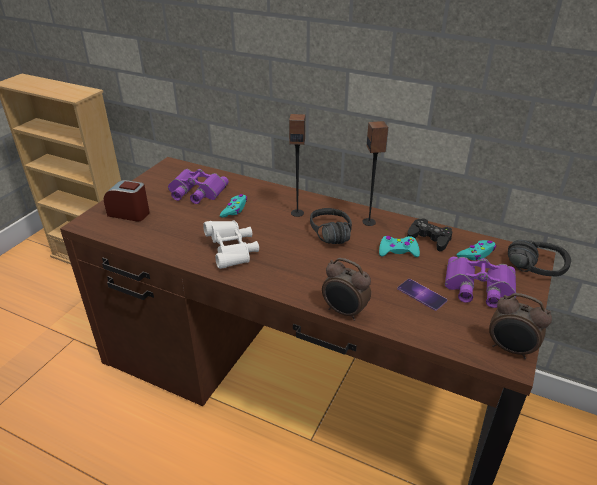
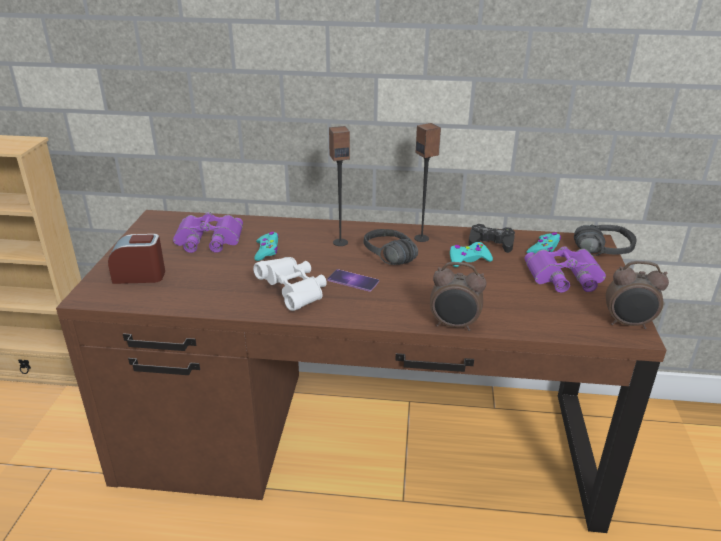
camera: 20 degrees left, 5 degrees down
(421, 294) = (517, 294): phone -> phone (353, 280)

